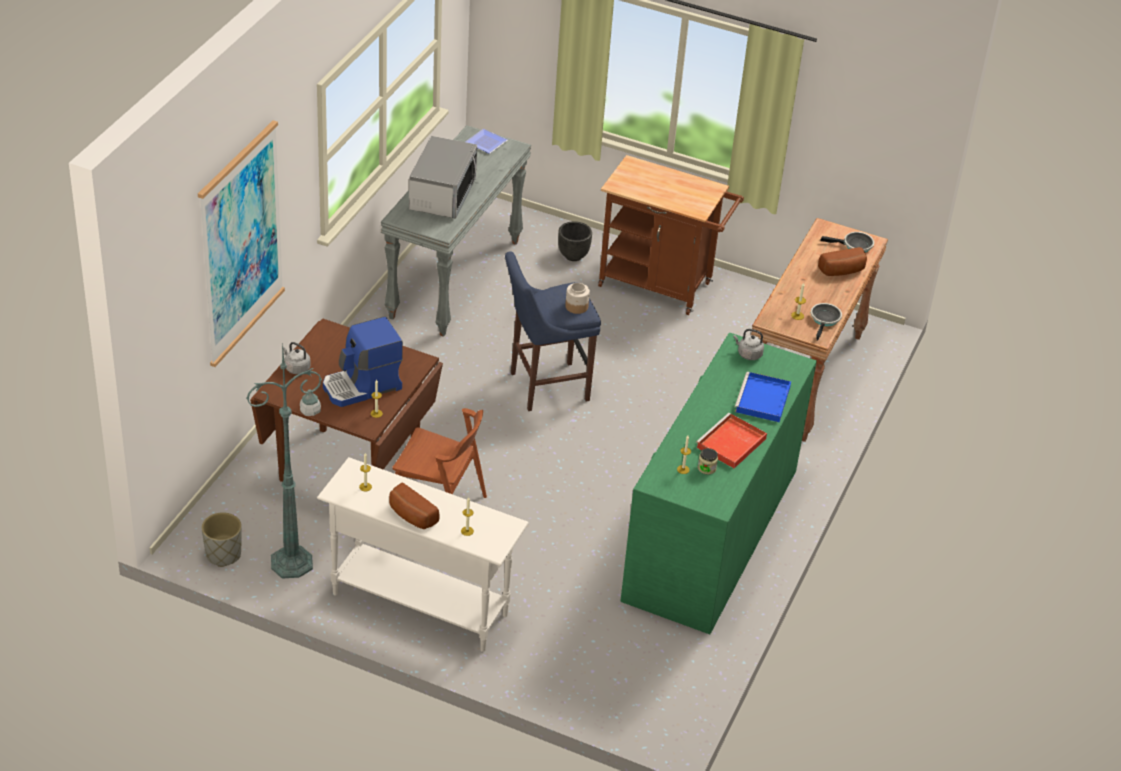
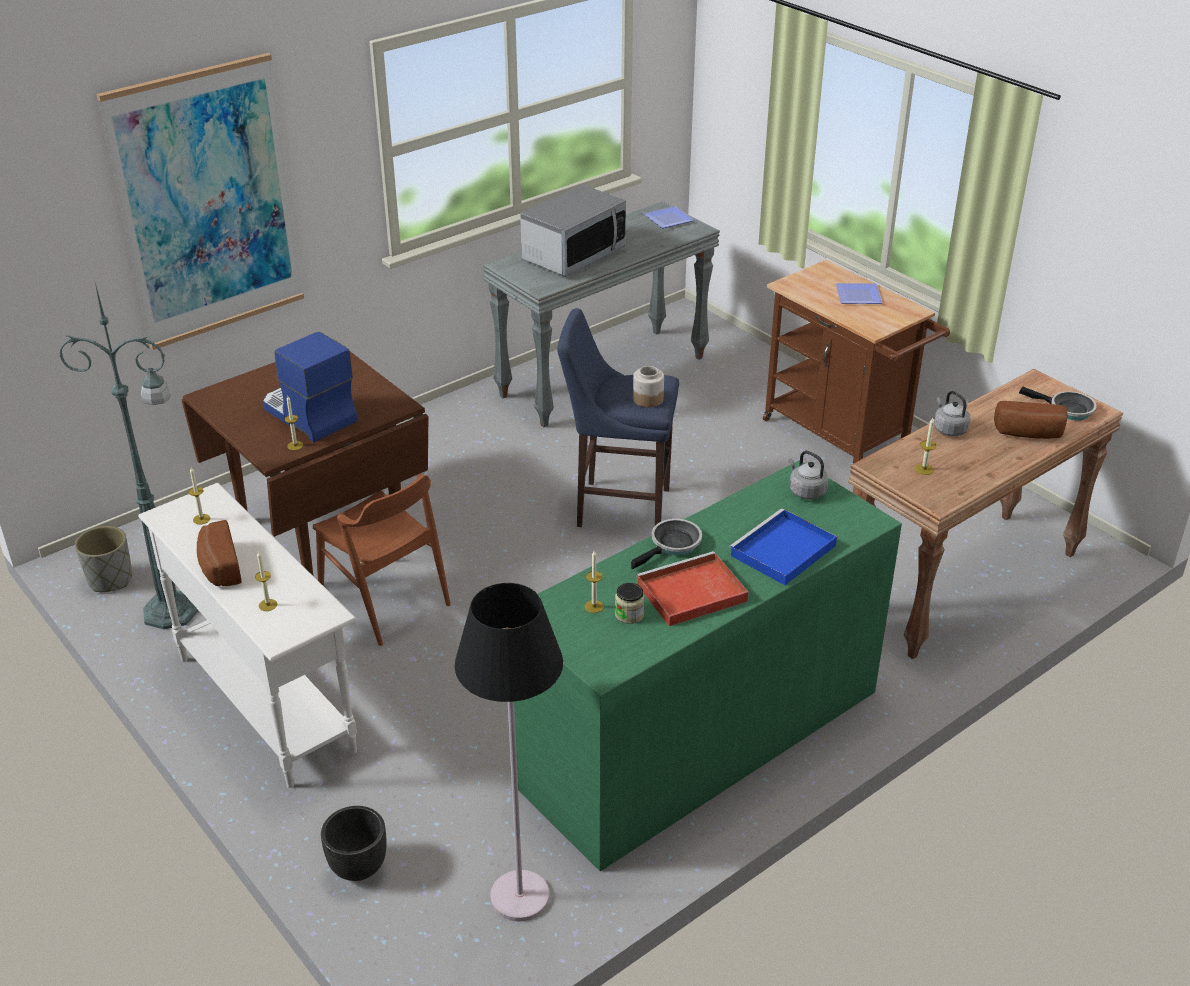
camera: 30 degrees right, 5 degrees down
(296, 368) = (256, 379): grey kettle -> grey kettle (948, 429)
(362, 387) = (308, 415): coffee machine -> coffee machine turned 45 degrees clockwise
(573, 256) = (757, 384): black planter -> black planter (359, 868)
(670, 183) = (859, 295): none -> plate
(675, 665) = (519, 897): none -> black floor lamp
(825, 320) = (960, 484): frying pan -> frying pan (673, 545)

